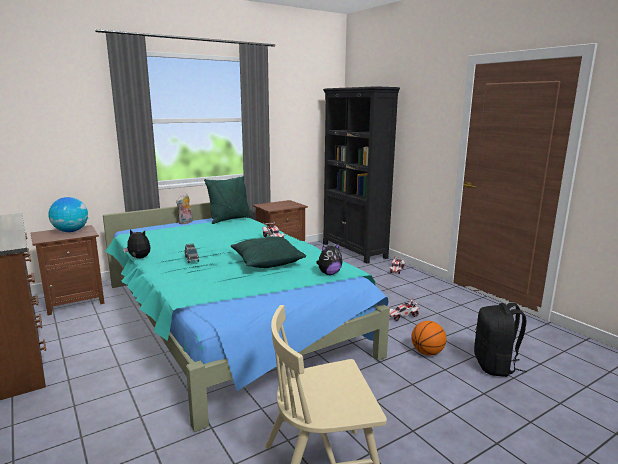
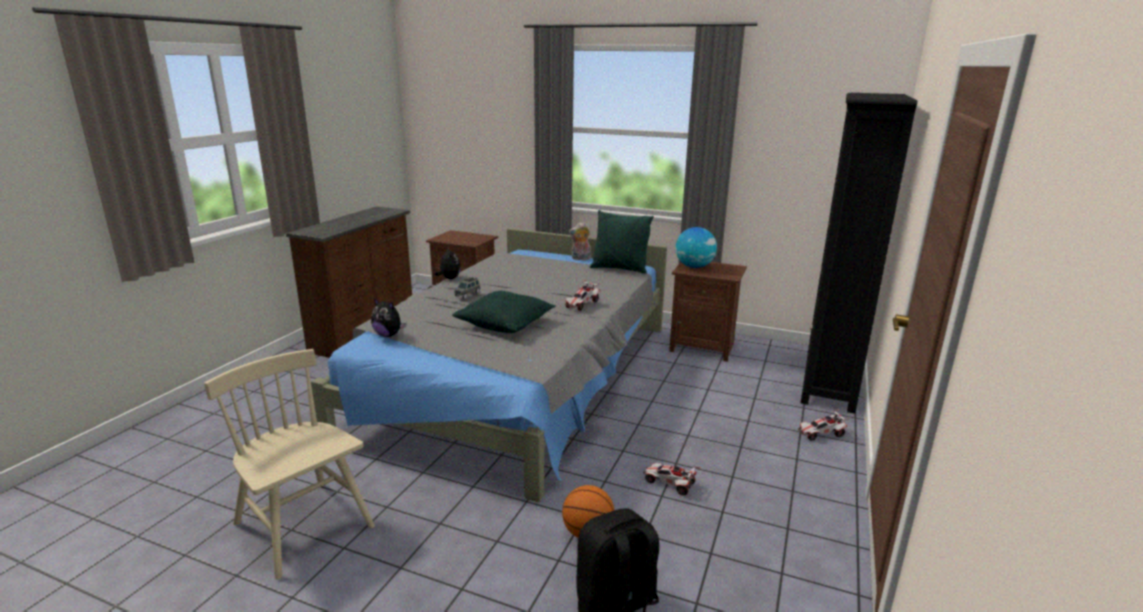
camera: 55 degrees right, 5 degrees up
(71, 231) = (470, 237): globe -> globe (694, 267)
(228, 318) = (519, 378): turquoise bed -> grey bed
(329, 273) = (512, 361): plush toy -> plush toy (388, 335)

